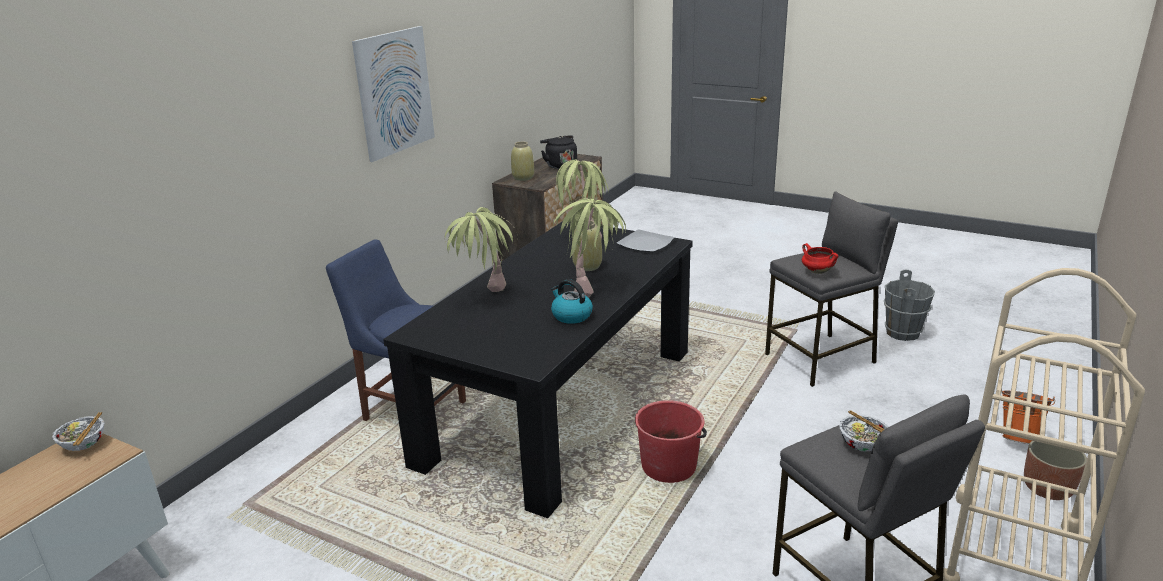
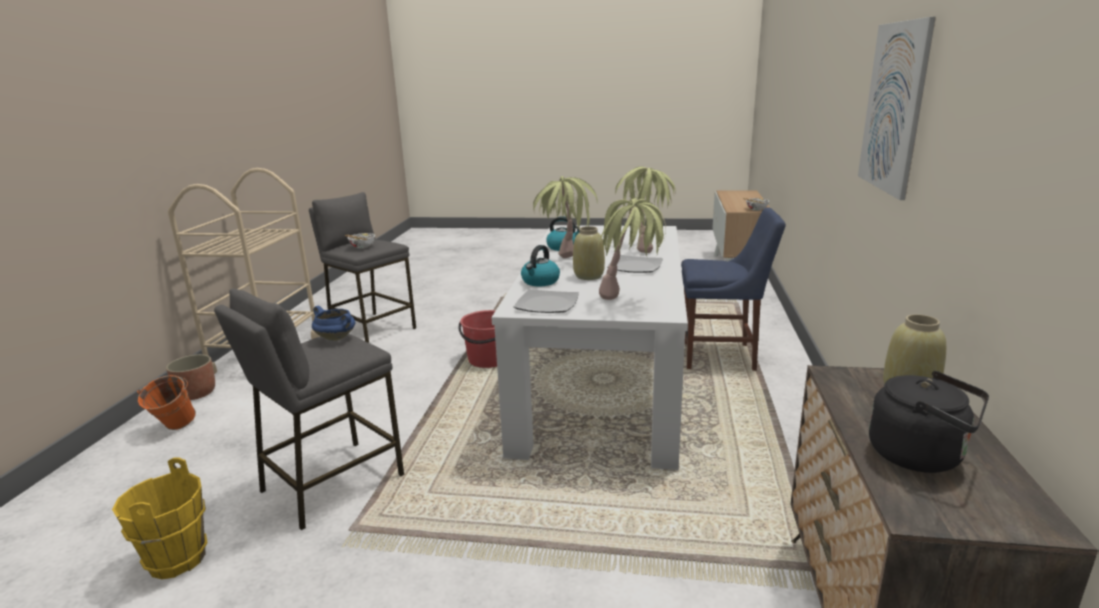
camera: 160 degrees right, 5 degrees down
(533, 272) = (634, 266): none -> plate
(561, 404) = (602, 382): black dining table -> white dining table
(635, 267) = (540, 282): none -> kettle
(817, 271) = (337, 338): red cooking pot -> blue cooking pot
(903, 333) = (176, 560): grey bucket -> yellow bucket

